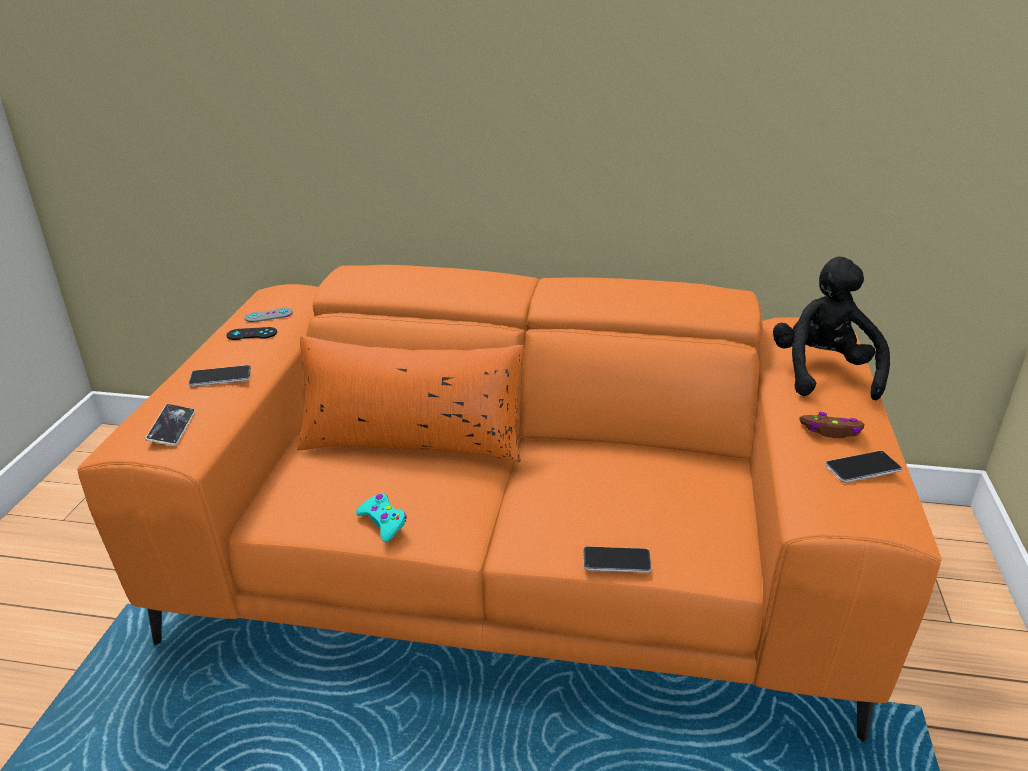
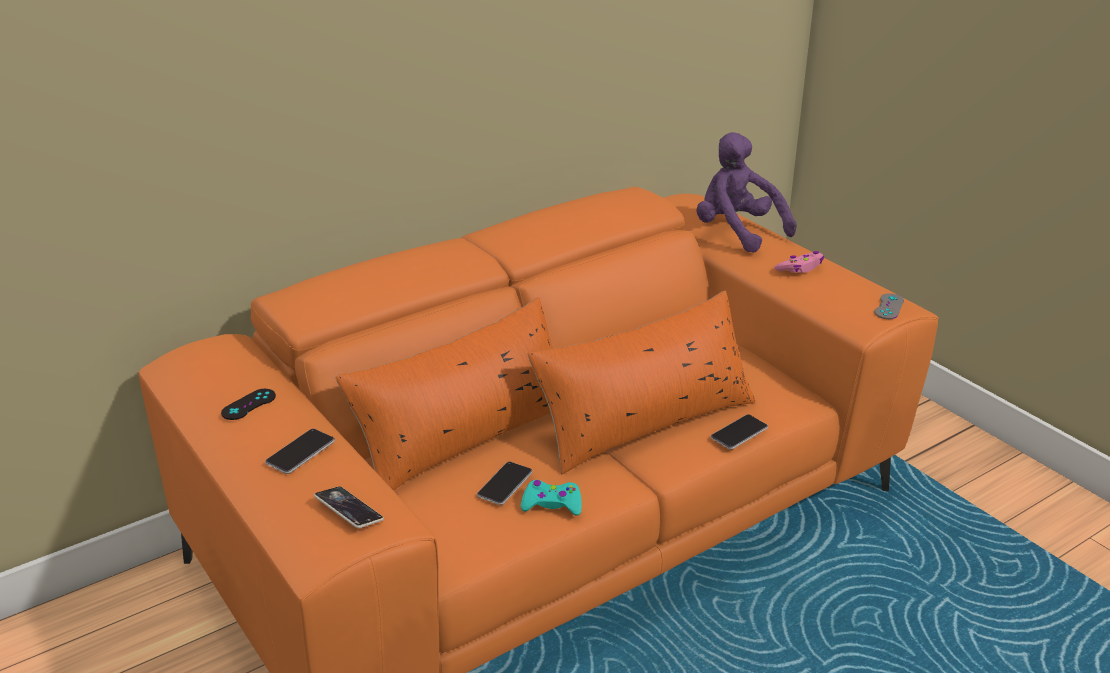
camera: 45 degrees left, 0 degrees up
(269, 315) = (229, 381): grey game controller -> grey game controller (889, 307)
(552, 504) = (645, 422): none -> orange pillow
(823, 373) = (737, 232): black plush toy -> purple plush toy
(831, 431) = (800, 268): brown game controller -> pink game controller
(862, 468) = (847, 282): phone -> phone (505, 484)

